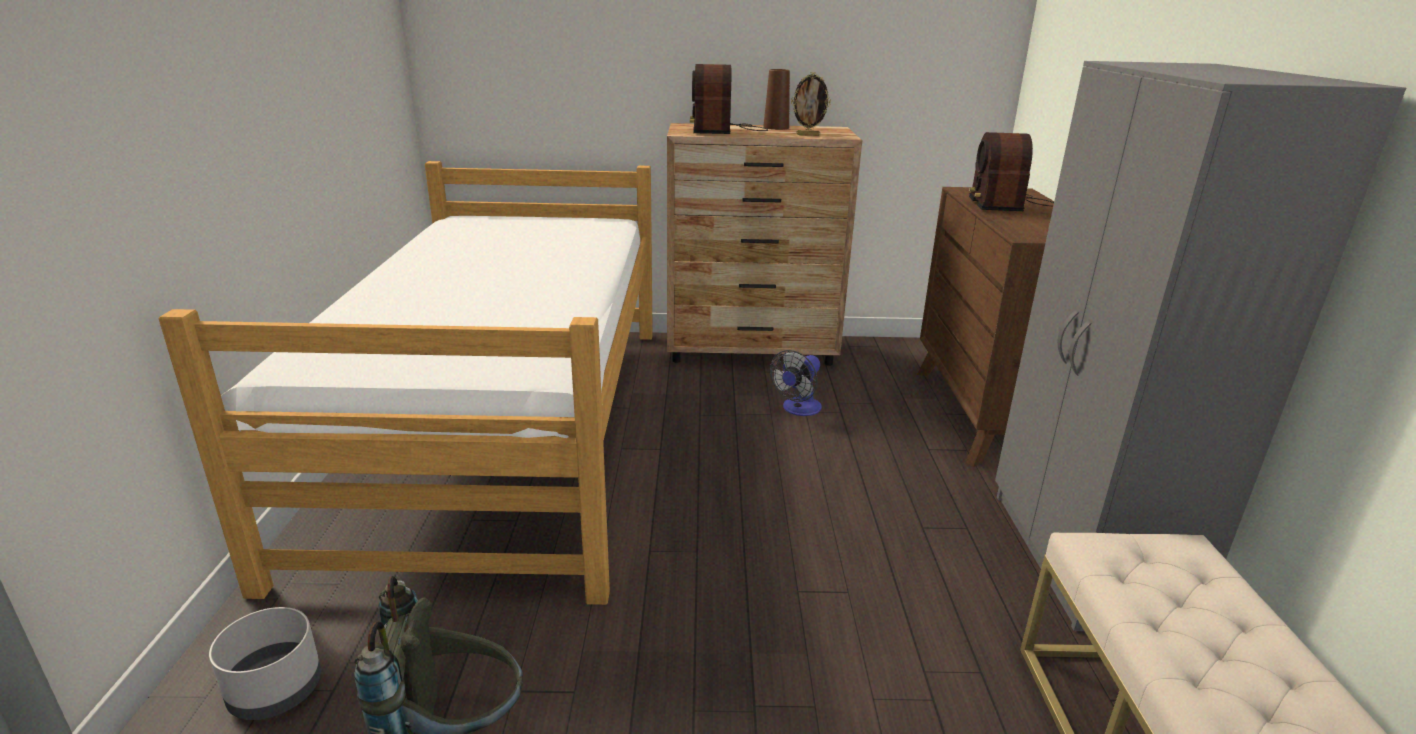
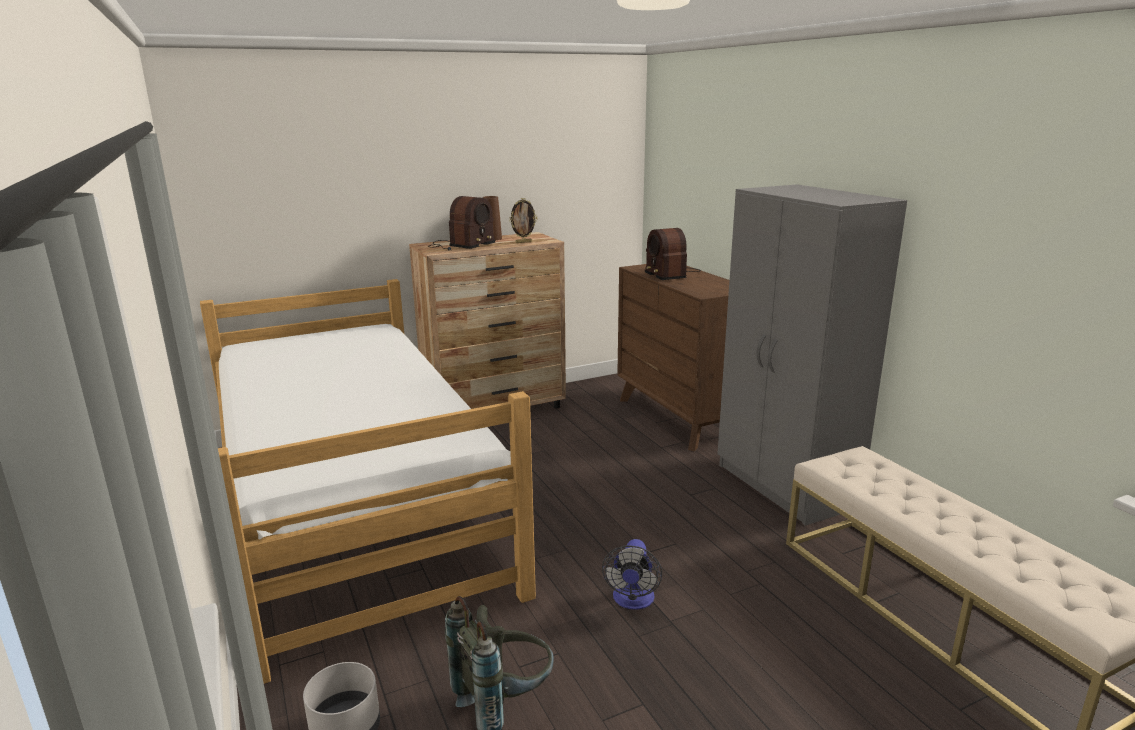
camera: 25 degrees left, 5 degrees down
(724, 130) = (460, 245): radio -> radio turned 120 degrees counterclockwise
(798, 409) = (560, 442): fan -> fan (632, 601)

